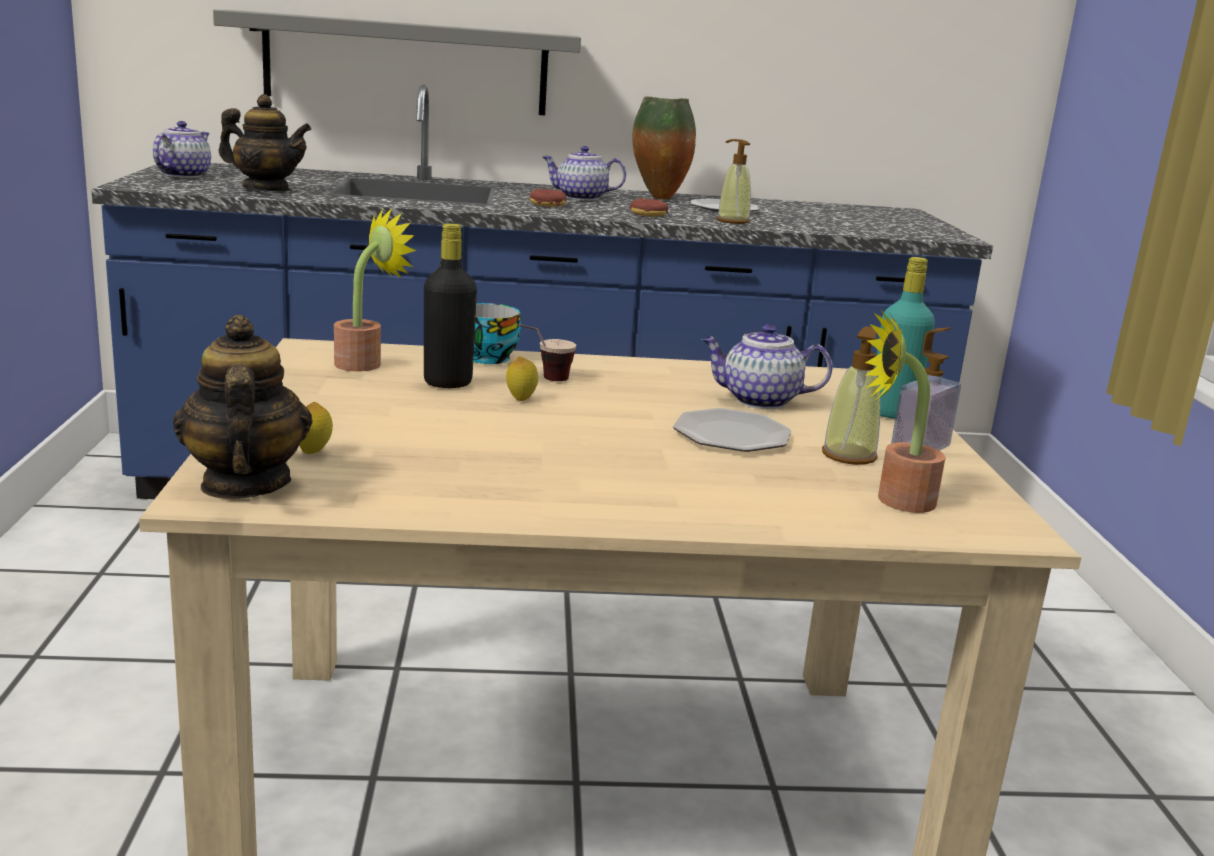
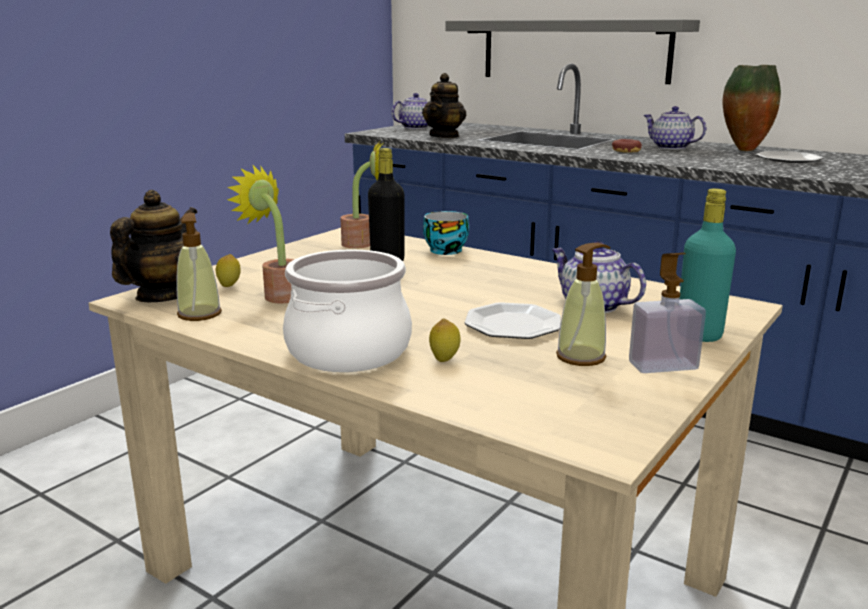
camera: 40 degrees right, 0 degrees up
(266, 189) = (444, 136): teapot -> teapot turned 60 degrees clockwise
(521, 399) = (412, 277): lemon -> lemon (444, 360)
(543, 380) = (453, 269): cup -> none
(641, 501) = (350, 352): none -> cooking pot
(648, 214) = (698, 160): donut -> none
(732, 221) = (770, 168): soap dispenser -> soap dispenser (199, 314)
(894, 500) = (545, 396): potted plant -> potted plant (278, 295)

